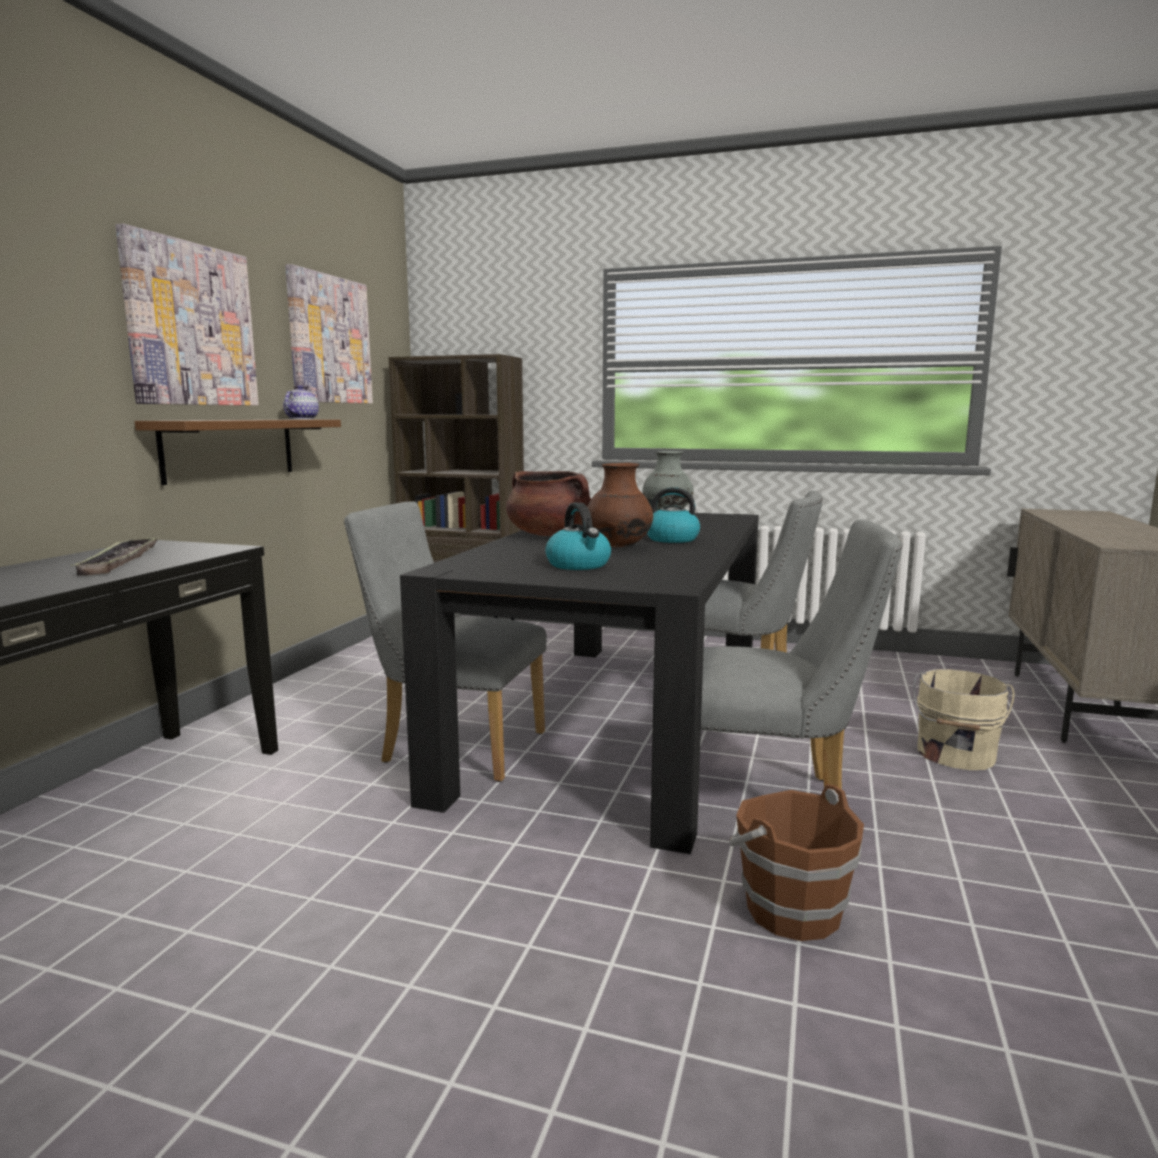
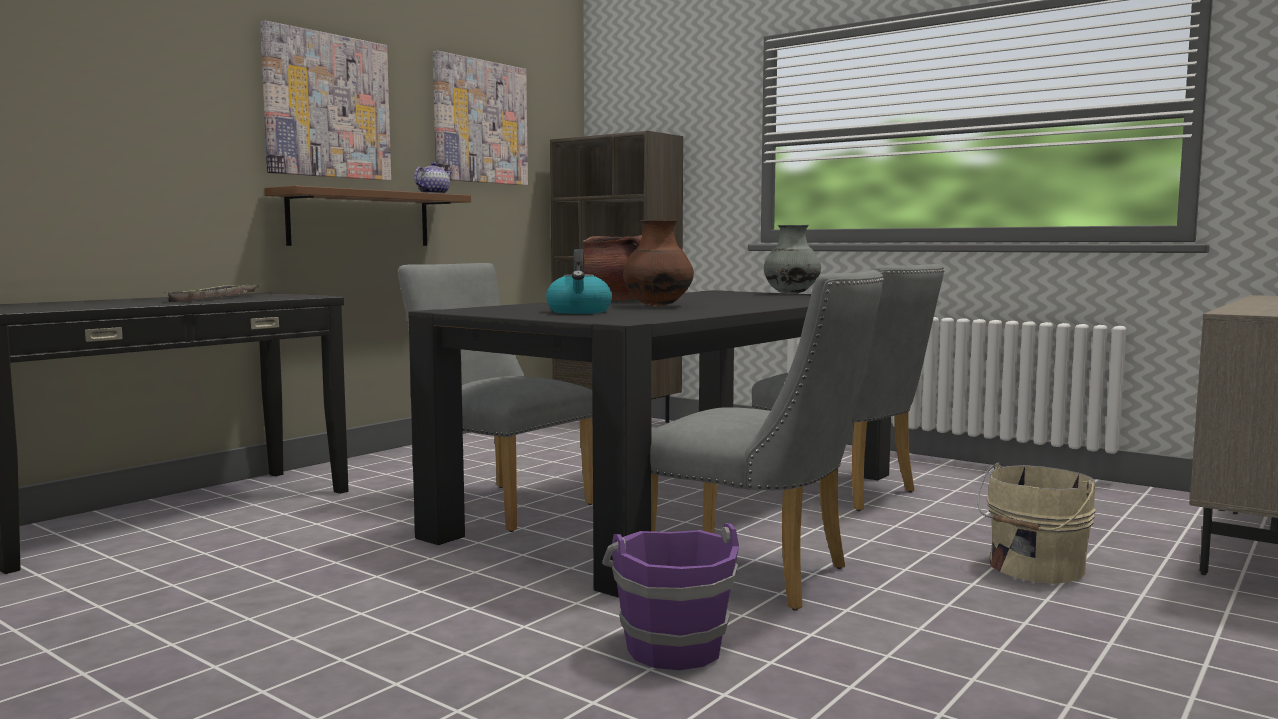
camera: 20 degrees right, 5 degrees down
(670, 539) = (728, 304): kettle -> none
(790, 909) = (672, 647): brown bucket -> purple bucket

